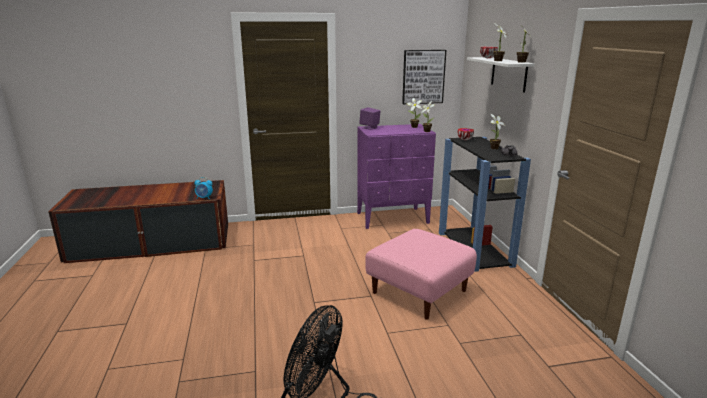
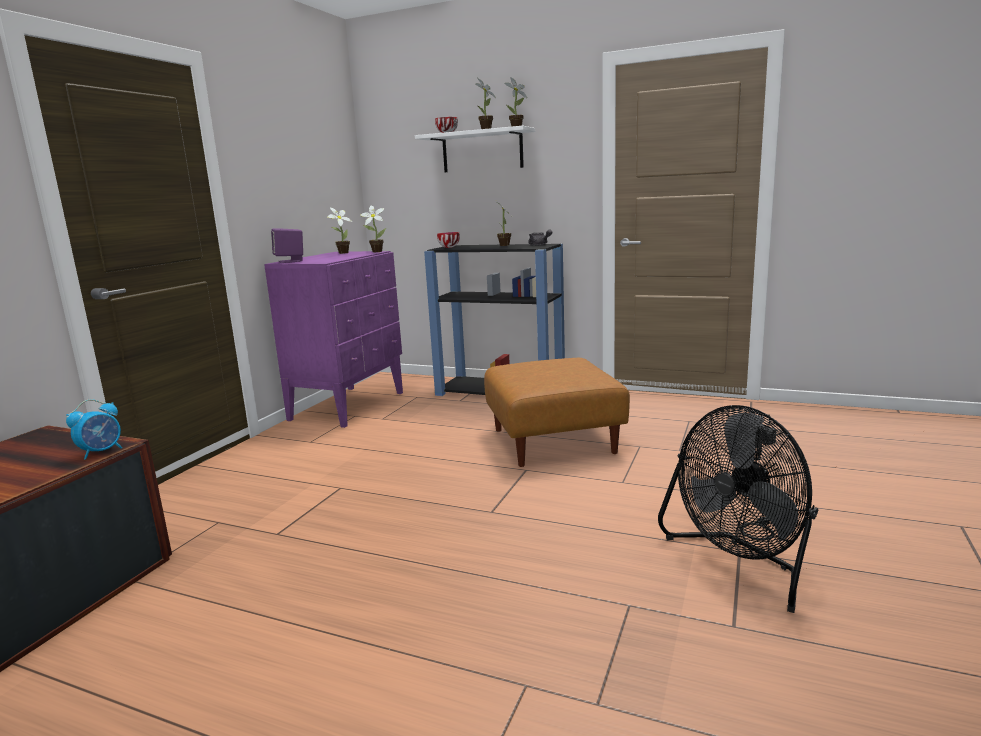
camera: 55 degrees left, 5 degrees down
(419, 291) = (552, 441): pink ottoman -> brown ottoman
(423, 77) = (325, 177): picture -> none

